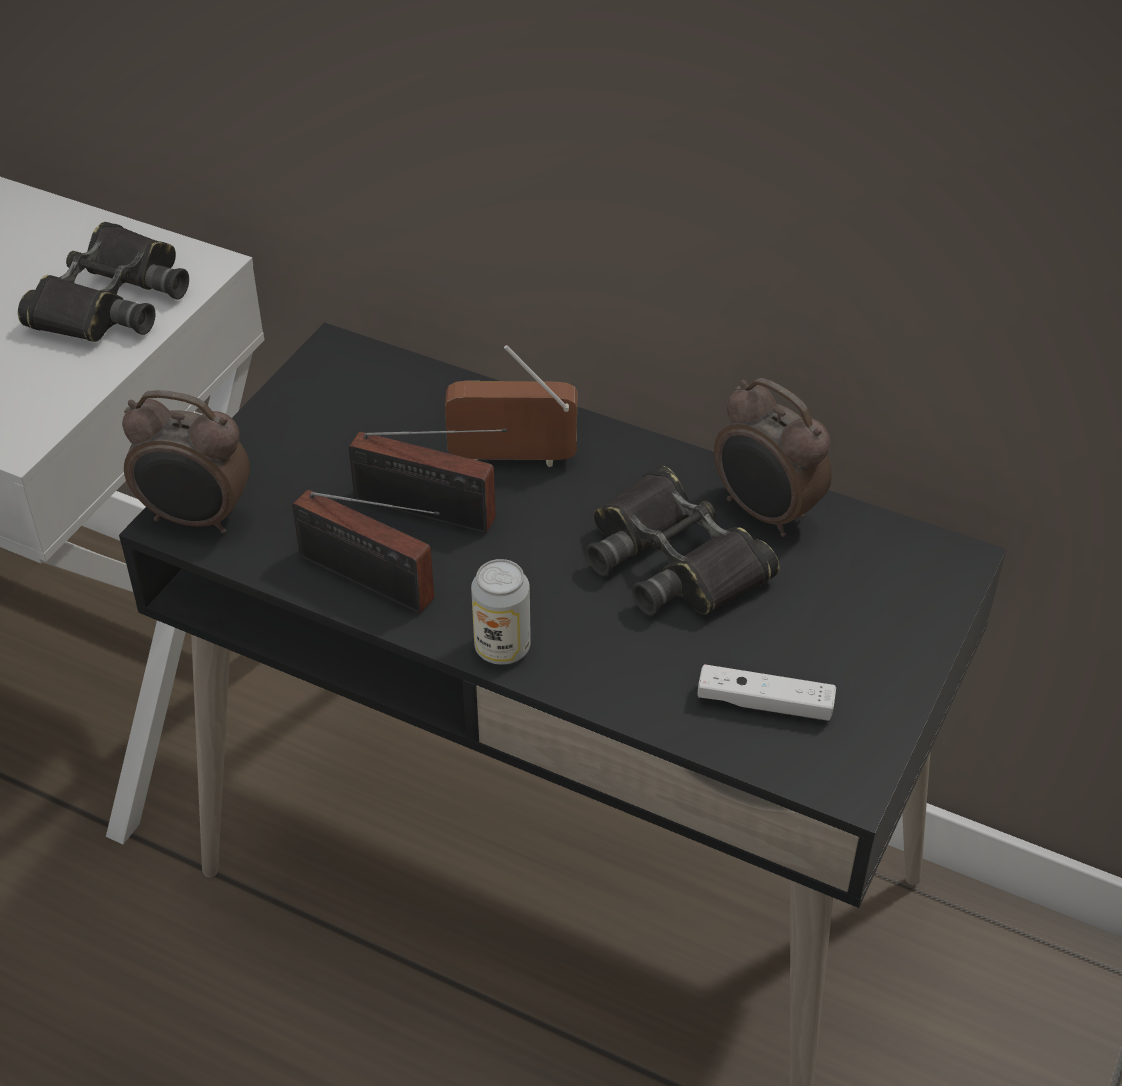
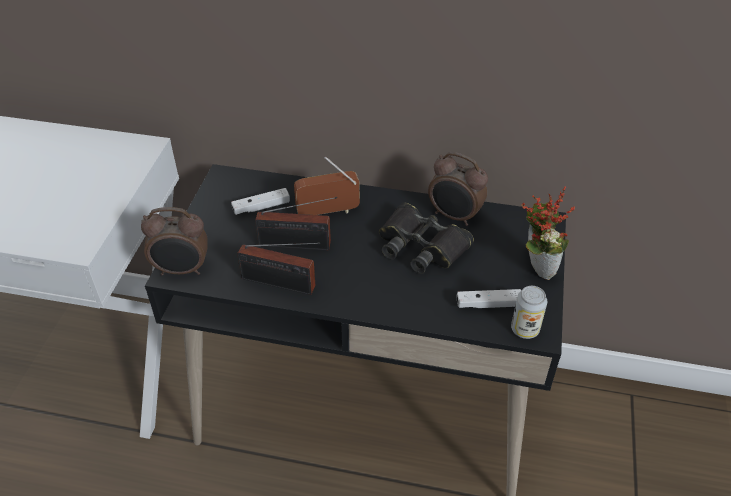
camera: 15 degrees left, 0 degrees up
(112, 300) = (105, 170): black binoculars -> none
(387, 424) = (261, 207): none -> white game controller
(502, 647) = (356, 303): can -> can (525, 329)
(892, 649) = (535, 267): none -> potted plant

